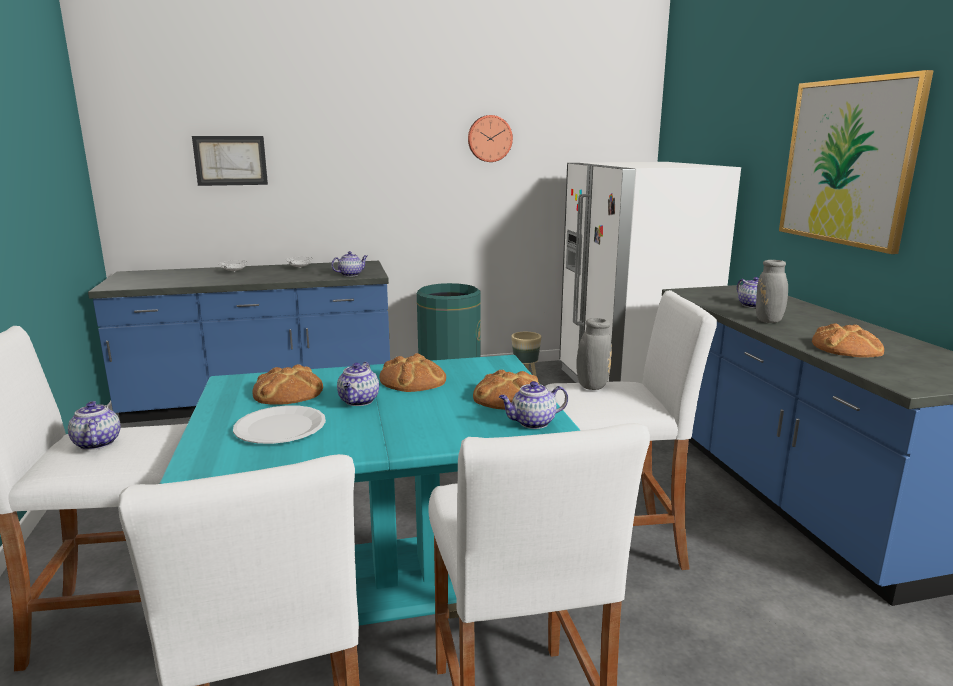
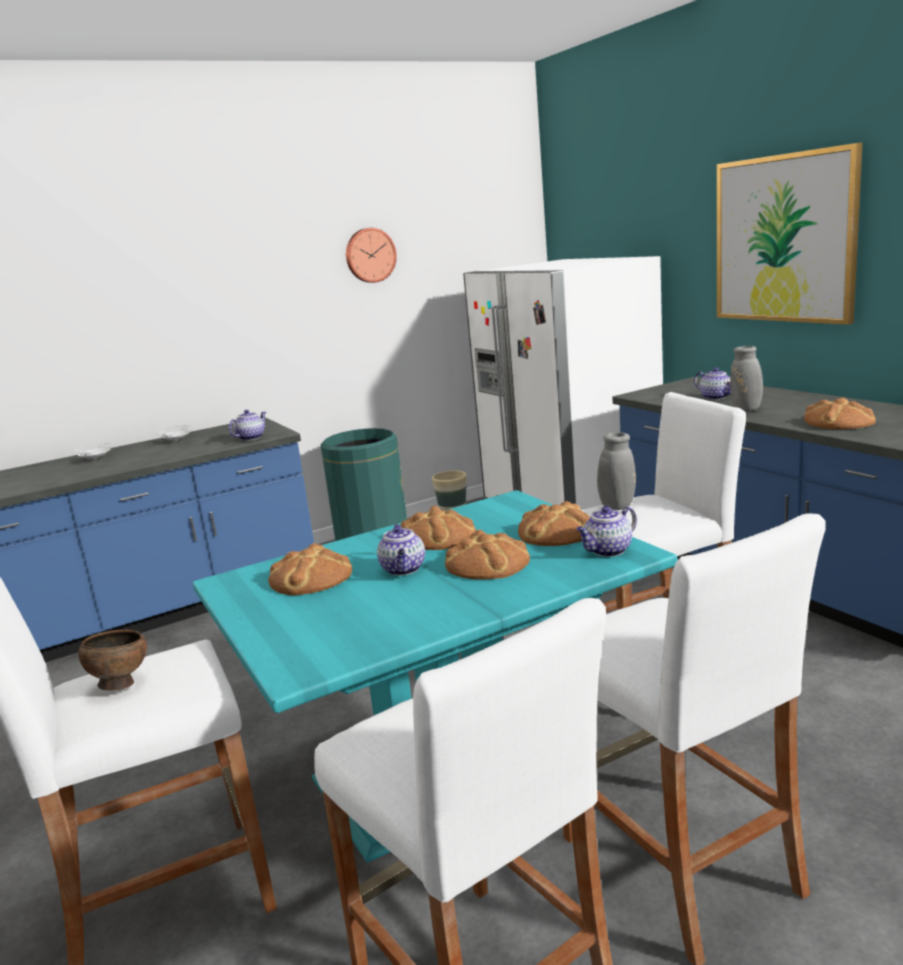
camera: 15 degrees left, 0 degrees up
(96, 443) = (120, 684): teapot -> brown bowl
(230, 160) = (62, 319): picture -> none
(280, 427) = (346, 614): white plate -> none
(426, 410) = (487, 562): none -> bread

